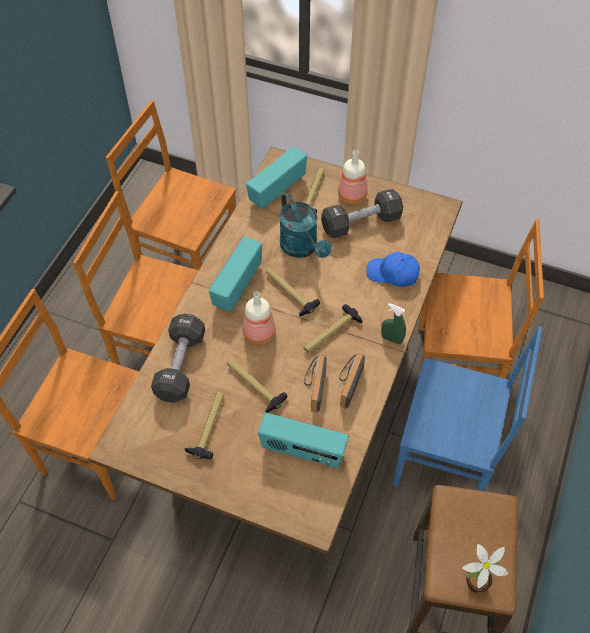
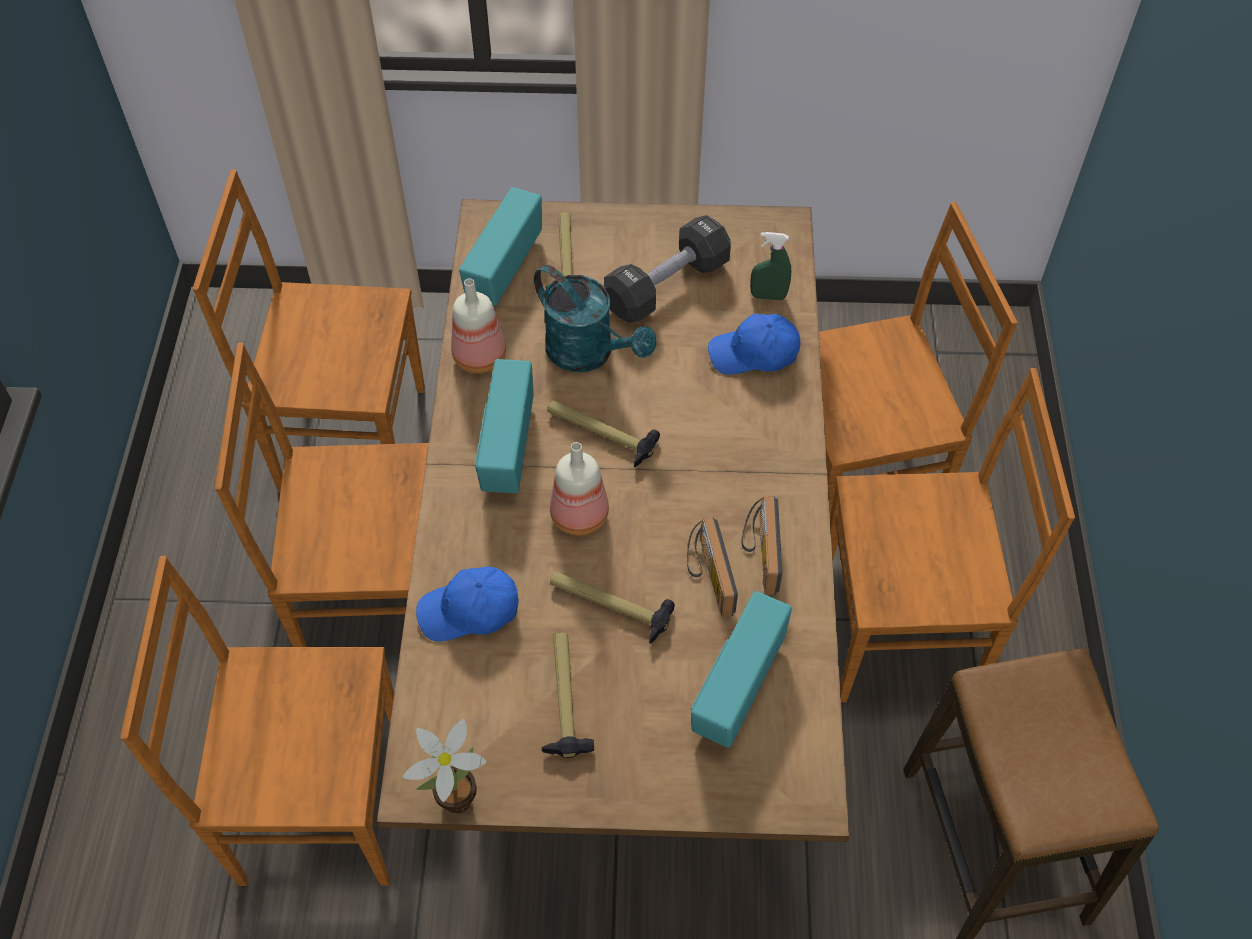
camera: 20 degrees left, 0 degrees up
(180, 366) = (470, 611): black dumbbell -> blue cap
(302, 451) = (736, 687): radio -> radio turned 120 degrees clockwise
(331, 333) = (698, 479): hammer -> none
(353, 196) = (634, 245): bottle -> bottle (481, 356)
(391, 339) = (798, 459): green spray bottle -> green spray bottle (768, 296)
(446, 458) = (903, 631): blue chair -> brown chair
(472, 584) = (1080, 808): potted plant -> potted plant (452, 801)

